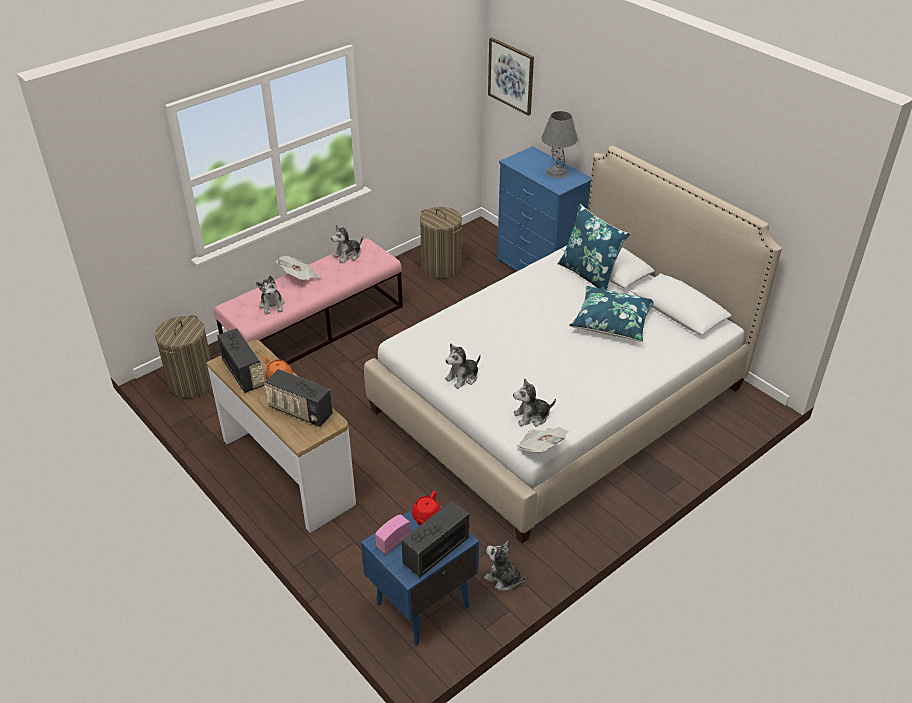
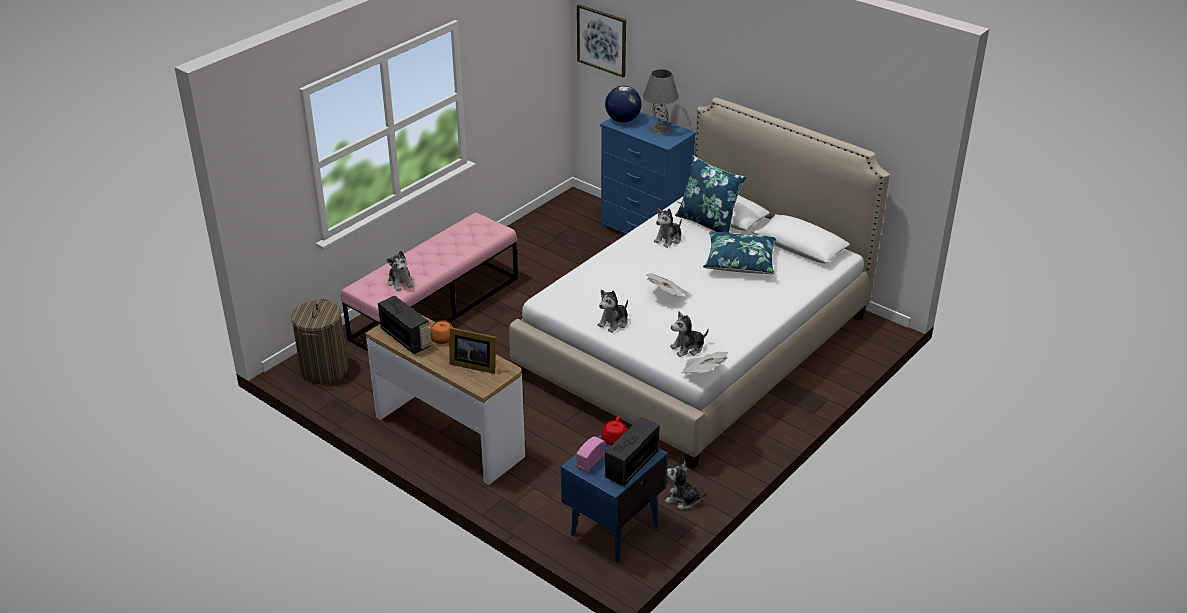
camera: 10 degrees left, 5 degrees down
(299, 277) = (419, 254): newspaper -> newspaper (667, 295)
(300, 412) = (473, 364): radio -> picture frame
(348, 255) = (461, 229): plush toy -> plush toy (668, 239)
(441, 267) = (546, 238): laundry basket -> none
(522, 159) = (622, 120): none -> globe

